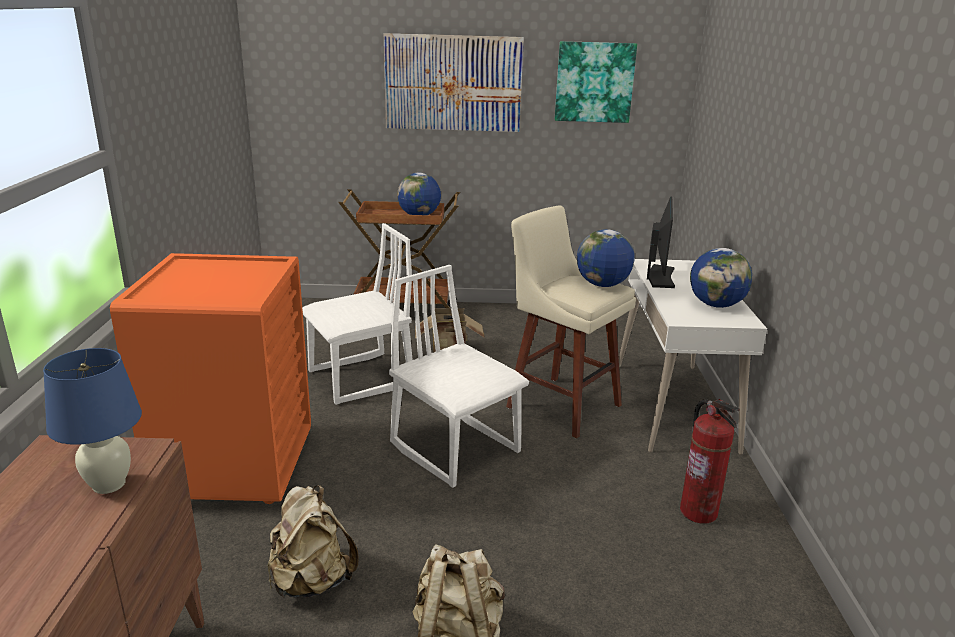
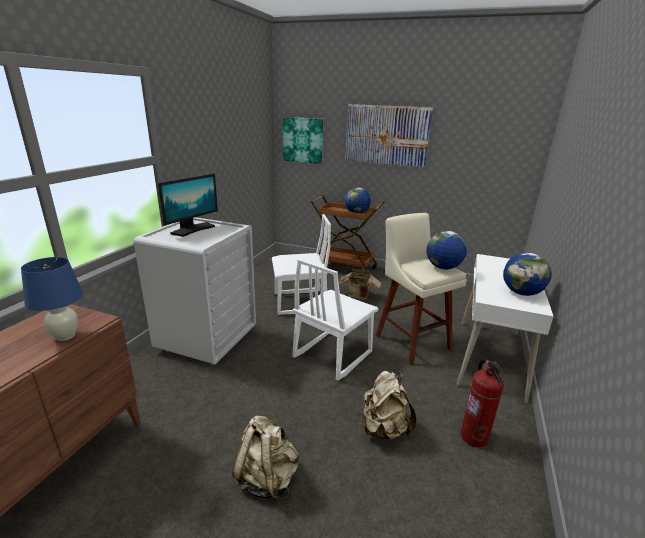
camera: 20 degrees right, 0 degrees up
(236, 469) = (207, 340): orange dresser -> grey dresser
(311, 581) = (207, 416): beige backpack -> beige backpack (384, 429)
(456, 448) = (332, 354): white chair -> white chair turned 120 degrees counterclockwise
(594, 82) = (478, 137): picture -> picture (303, 140)
(660, 277) = (490, 268): monitor -> monitor (193, 229)

